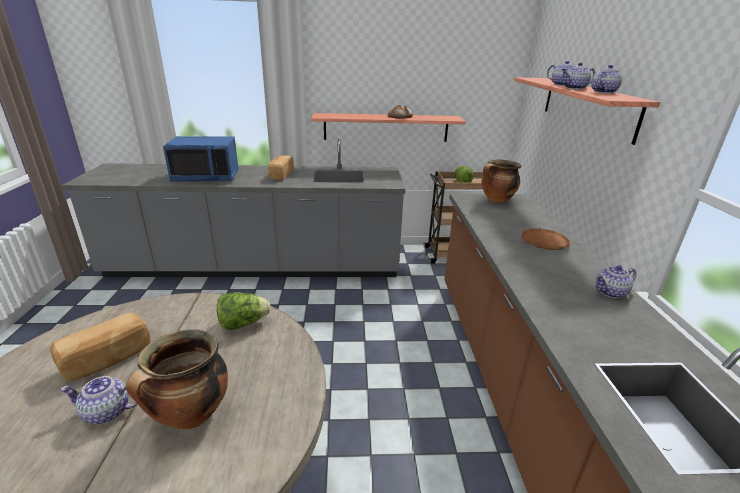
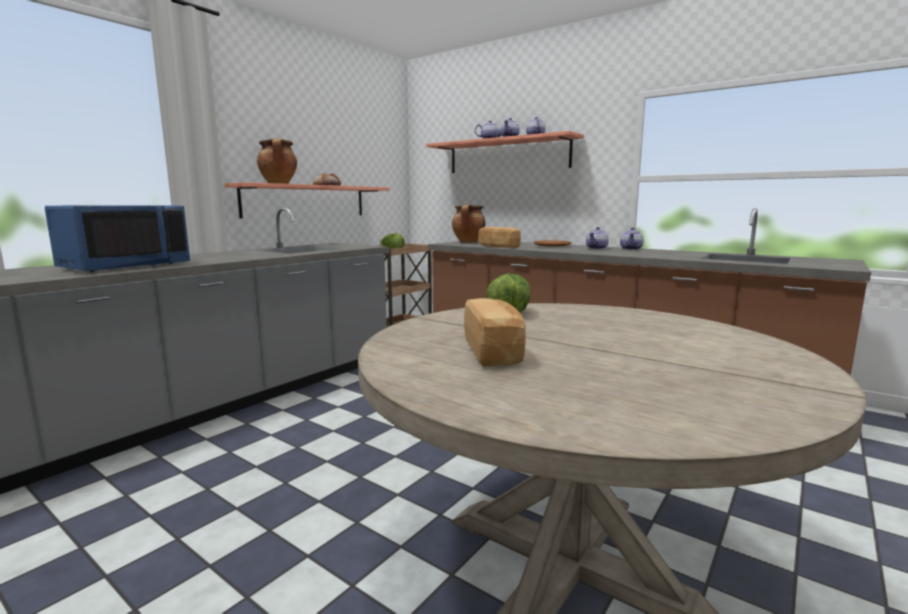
camera: 50 degrees left, 15 degrees down
(107, 412) = (598, 357): teapot -> teapot (597, 248)
(191, 416) = (637, 336): cooking pot -> cooking pot (279, 183)
(280, 175) = (231, 255): bread -> bread (498, 247)

